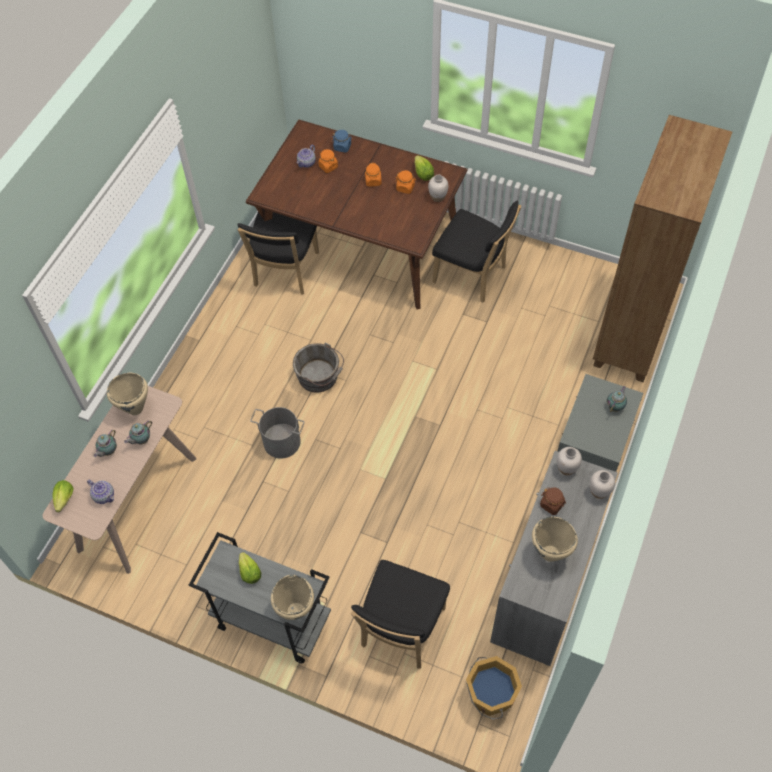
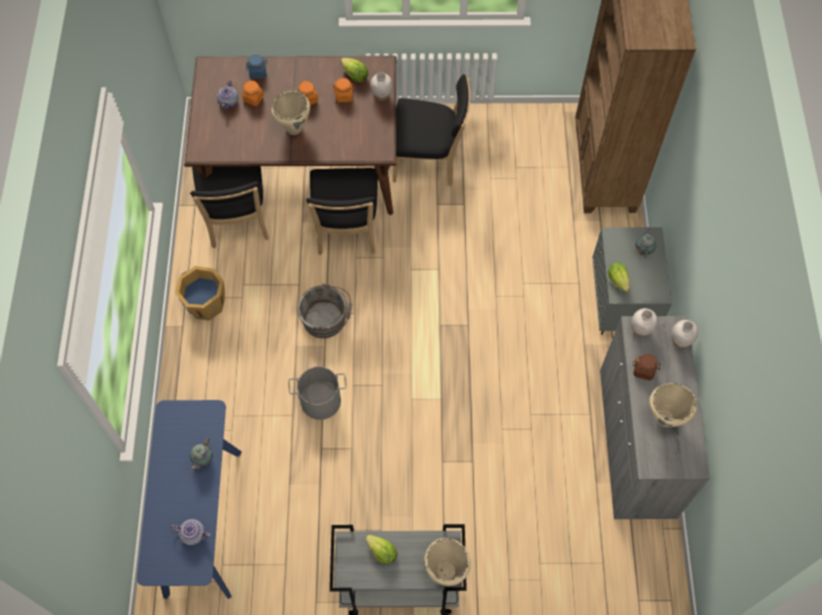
camera: 25 degrees left, 5 degrees up
(64, 501) = (153, 557): lettuce -> lettuce (618, 282)
(108, 451) = (173, 486): teapot -> none
(135, 408) = (179, 429): beige cooking pot -> beige cooking pot (294, 129)
(137, 503) = (203, 521): beige console table -> blue console table
(401, 630) = (526, 542): black chair -> black chair (346, 232)
(490, 695) = (636, 569): orange bucket -> orange bucket (205, 305)

